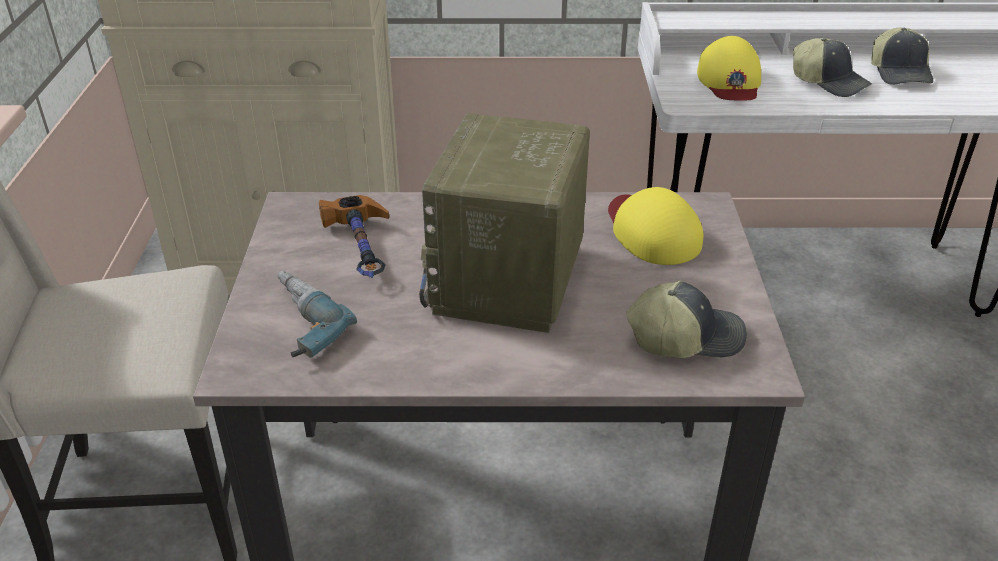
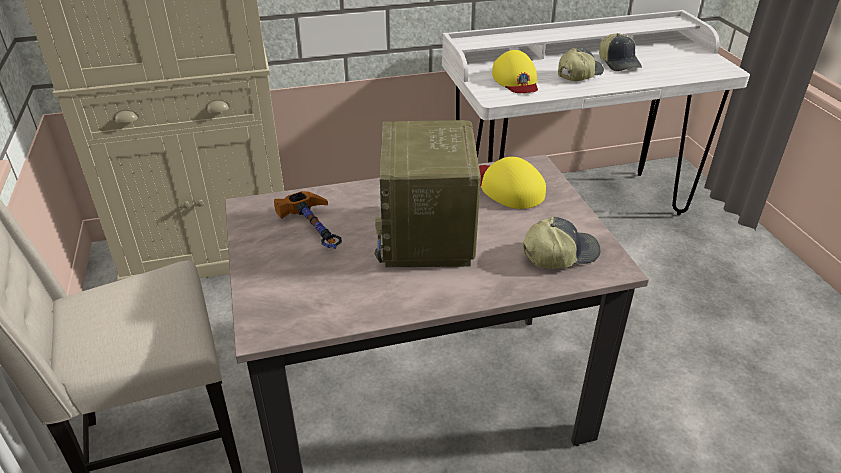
camera: 15 degrees left, 0 degrees up
(296, 324) = (290, 290): power drill -> none
(829, 82) = (578, 74): cap -> cap turned 75 degrees counterclockwise

